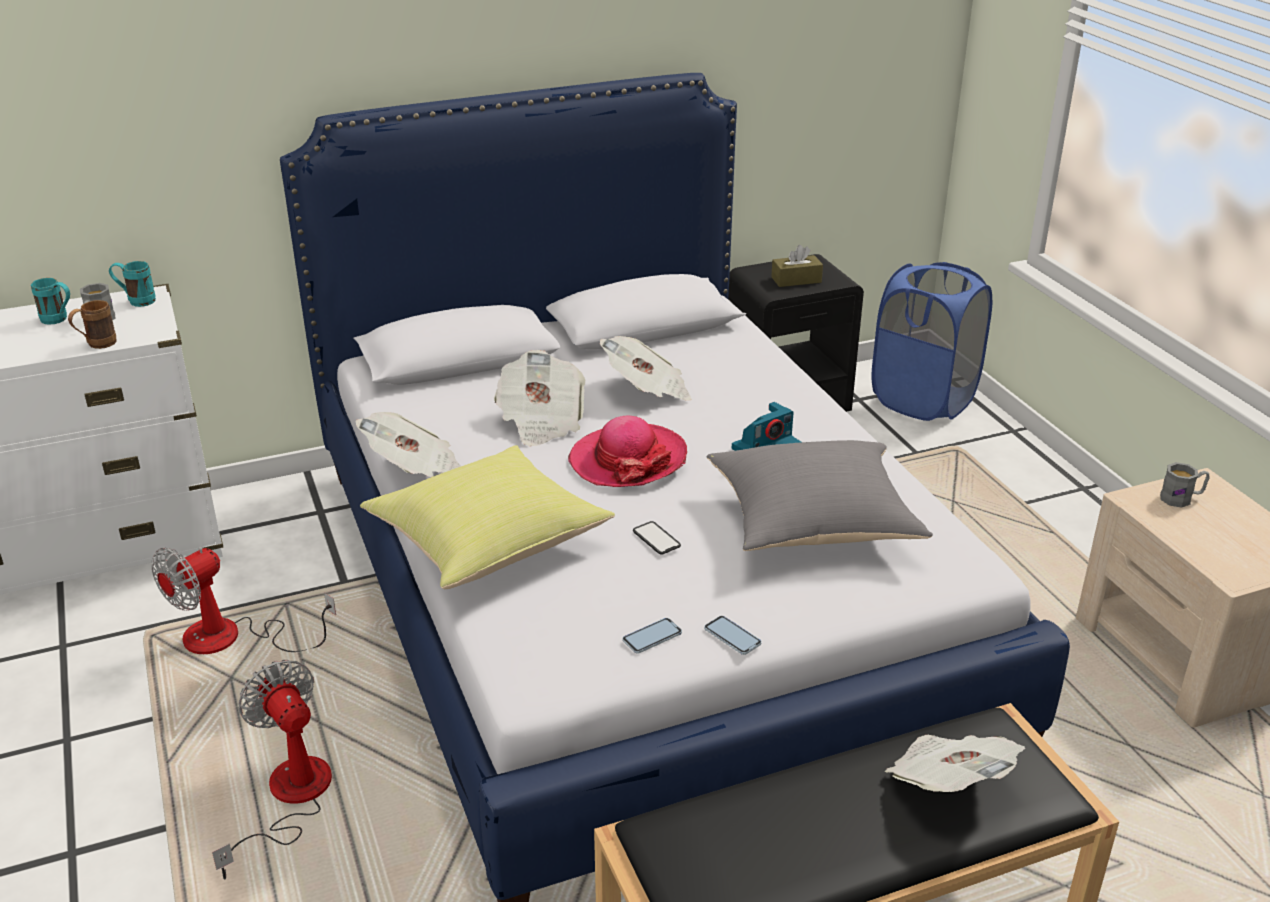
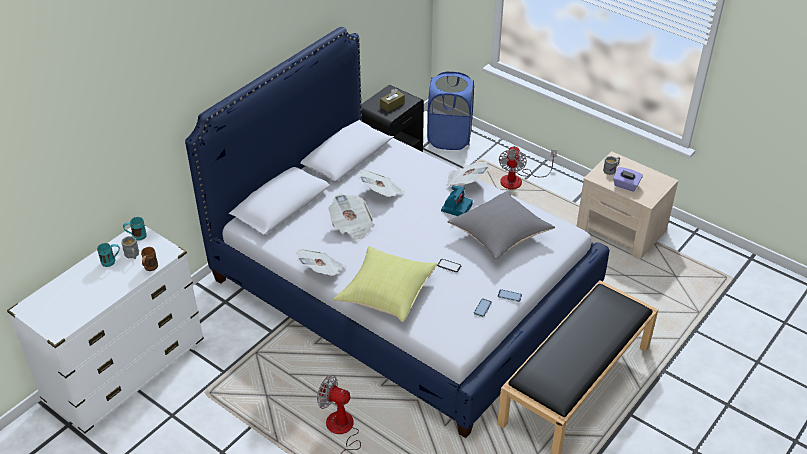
camera: 30 degrees left, 10 degrees up
(232, 639) = (247, 378): fan -> fan (518, 180)
(628, 460) = (406, 232): hat -> none
(948, 783) = (603, 319): newspaper -> newspaper (465, 182)
(1197, 536) = (626, 185): none -> purple tissue box

